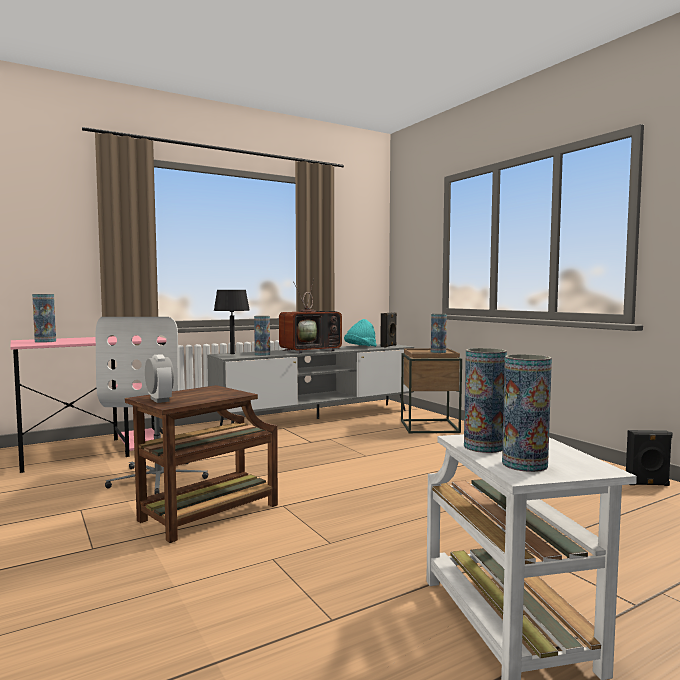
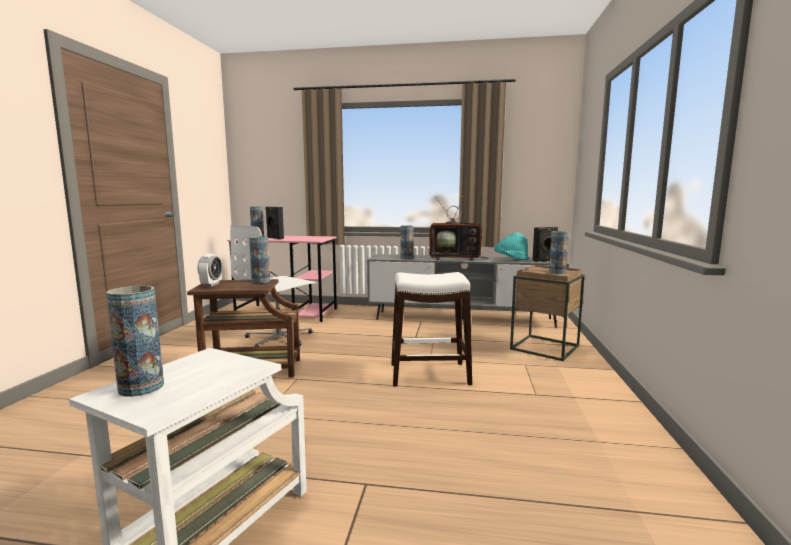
camera: 40 degrees right, 5 degrees up
(232, 354) = (390, 255): black table lamp -> none
(392, 466) = (429, 374): none -> white stool
(483, 447) = (187, 365): vase -> vase (261, 281)
(647, 484) = (666, 487): black speaker -> black speaker (274, 238)

